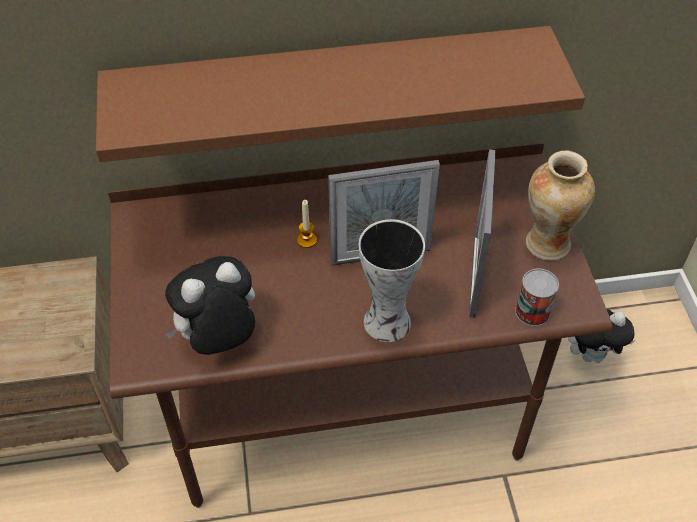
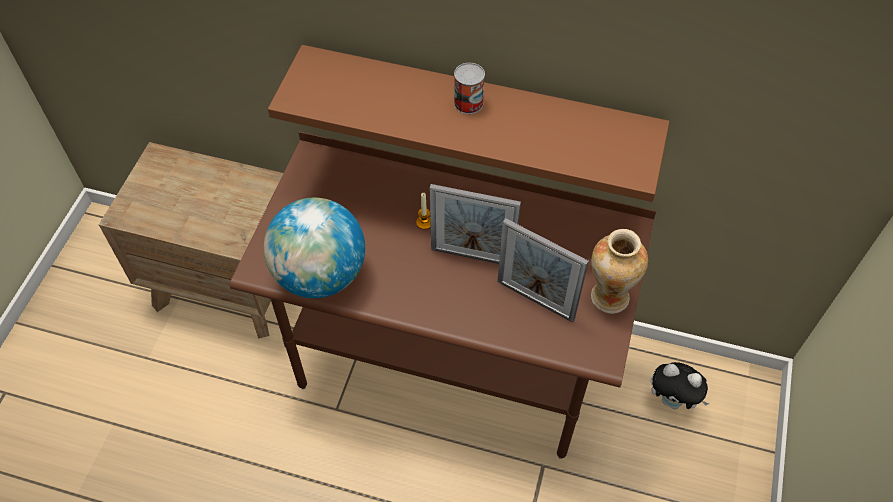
camera: 25 degrees right, 5 degrees up
(219, 340) = (320, 275): plush toy -> globe
(386, 324) = (446, 311): vase -> none
(474, 275) = (535, 300): picture frame -> picture frame turned 90 degrees counterclockwise
(532, 312) = (563, 347): can -> can (468, 103)

